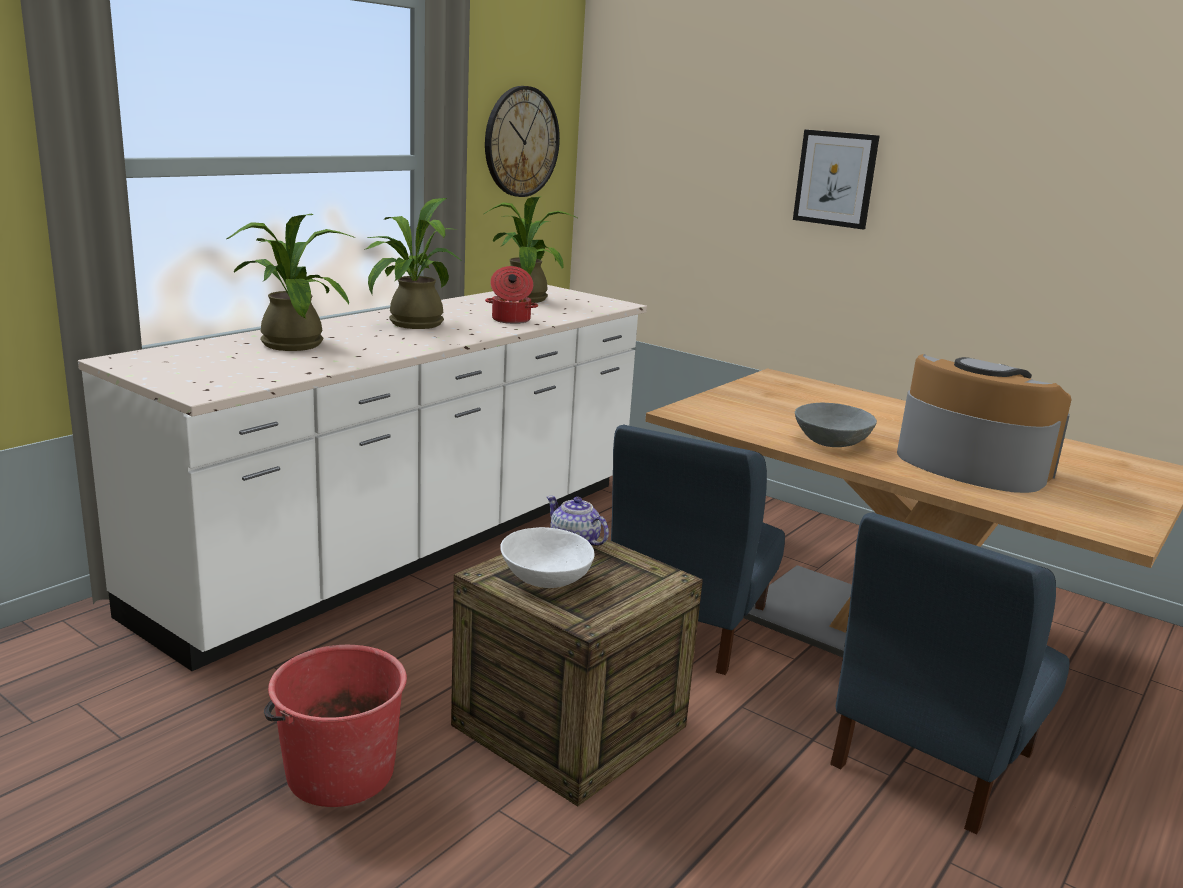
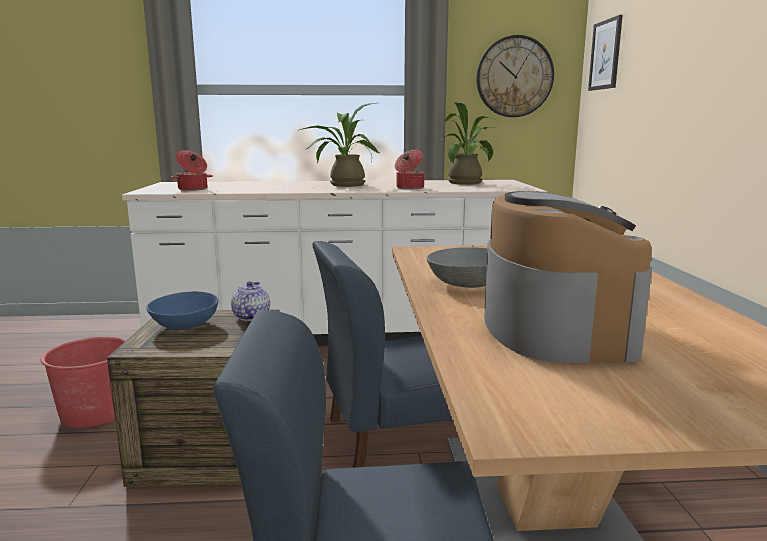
camera: 50 degrees right, 5 degrees down
(251, 371) = (193, 189): none -> cooking pot
(291, 342) = (256, 184): potted plant -> none
(544, 579) = (184, 325): white bowl -> blue bowl
(835, 179) = (715, 62): picture -> picture (605, 55)

